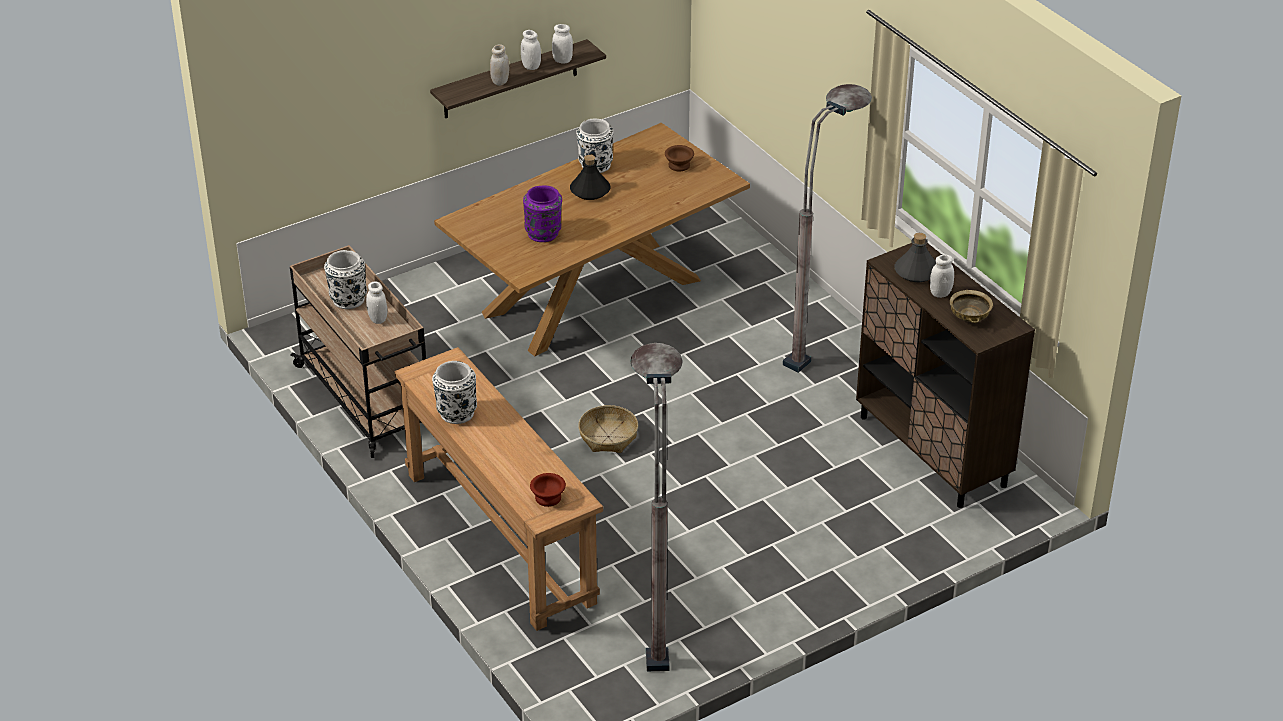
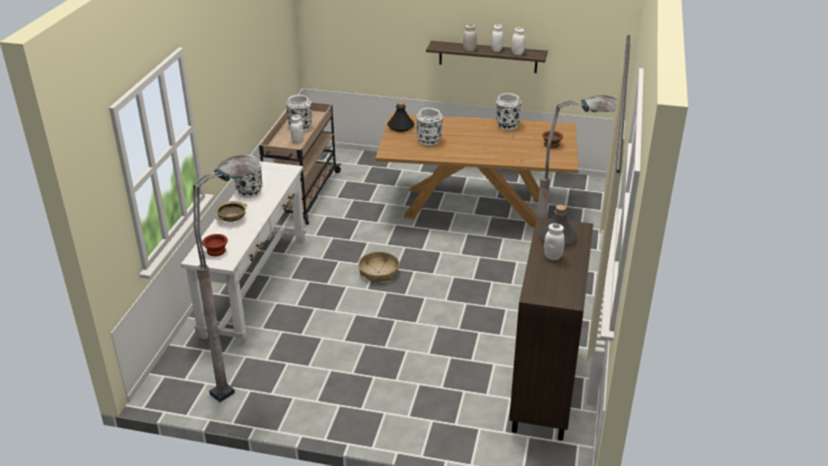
camera: 45 degrees right, 5 degrees down
(500, 537) = (256, 285): brown console table -> white console table
(543, 233) = (429, 141): purple vase -> white vase
(590, 190) = (485, 134): black bottle -> black bottle (401, 126)
(969, 316) = (550, 279): beige bowl -> beige bowl (232, 219)

